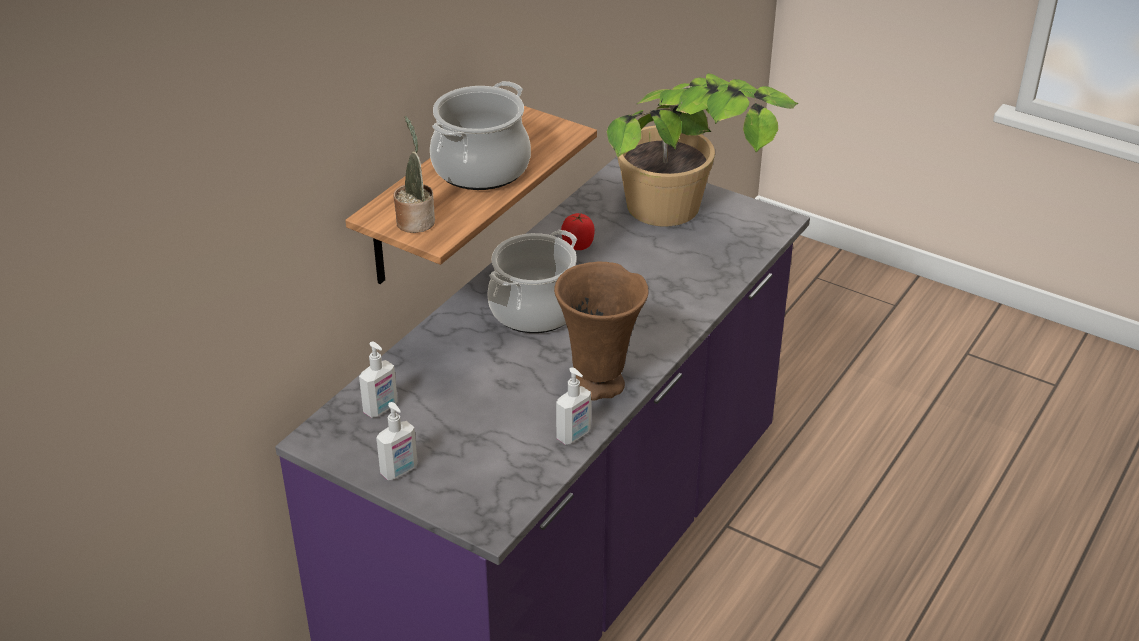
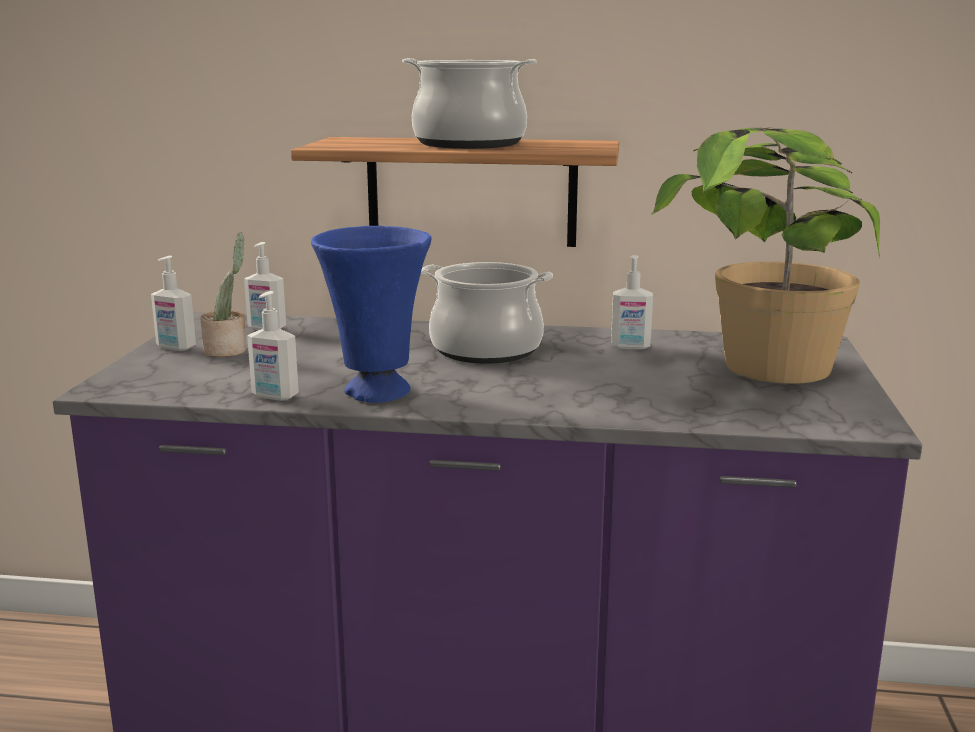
camera: 65 degrees right, 20 degrees down
(415, 220) = (347, 142): potted plant -> potted plant (228, 350)
(578, 245) = (630, 347): tomato -> soap dispenser
(600, 385) = (377, 393): brown vase -> blue vase

